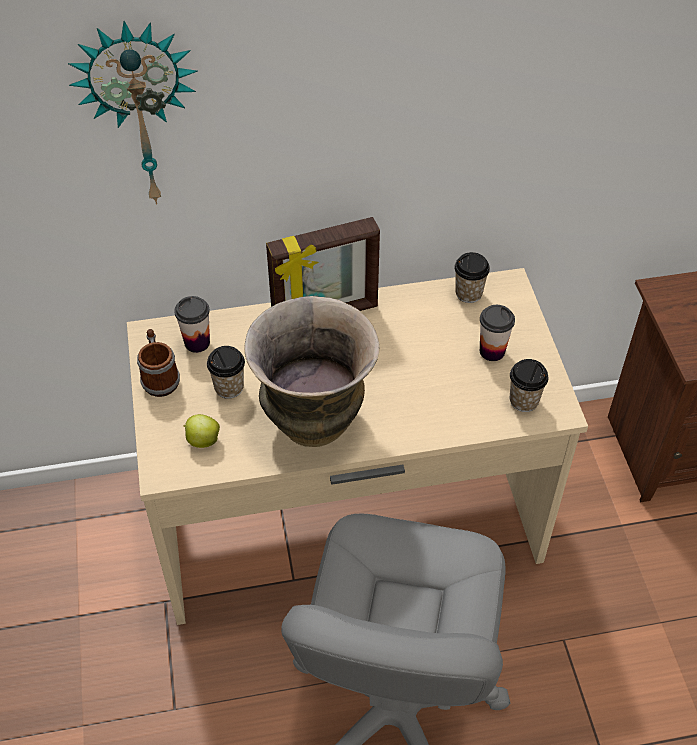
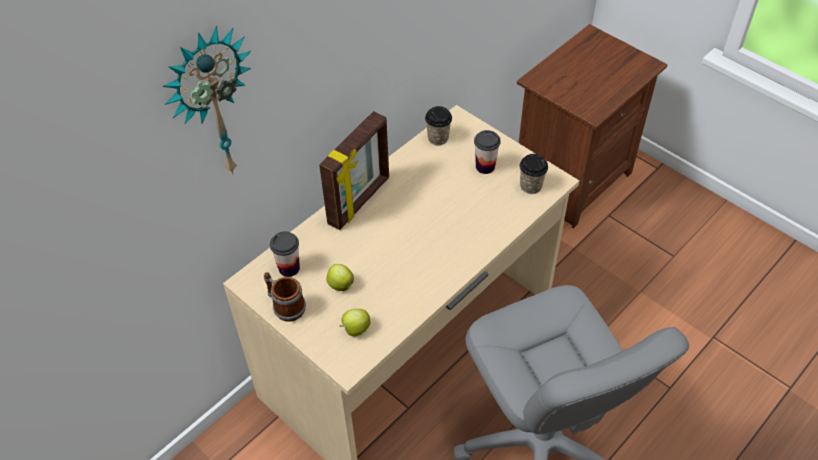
camera: 35 degrees left, 0 degrees up
(229, 387) = (340, 285): cup -> apple
(314, 420) = (416, 273): vase -> none

